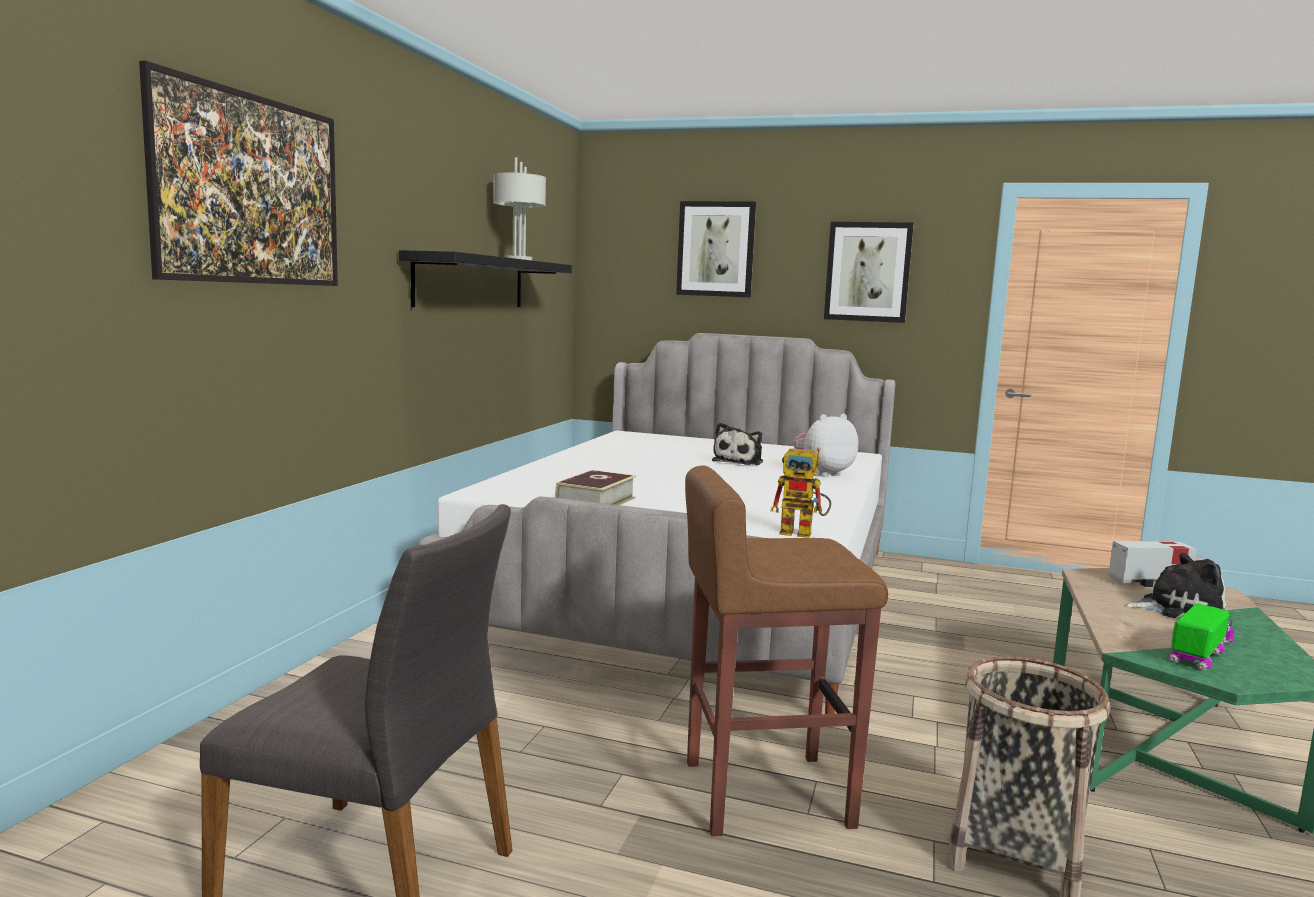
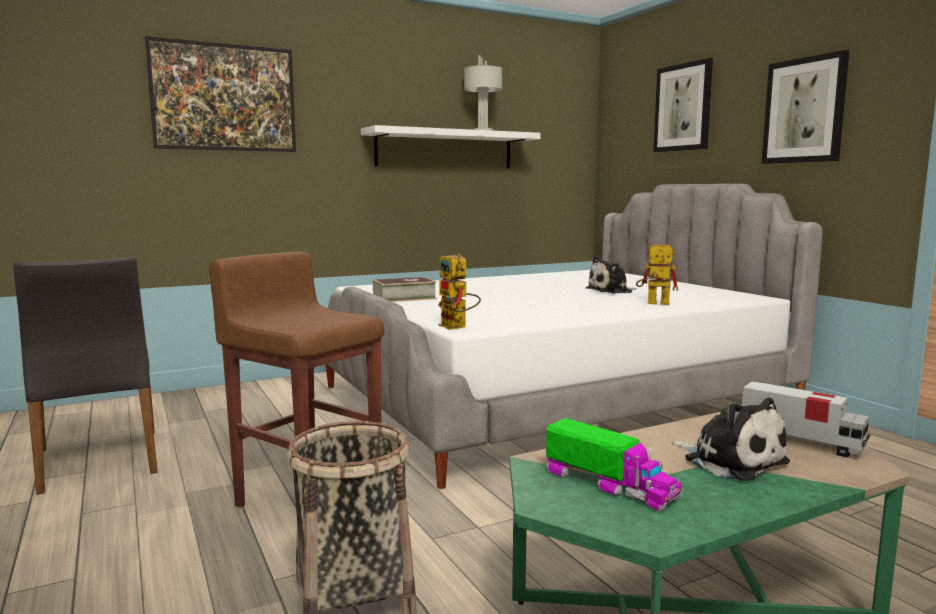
camera: 45 degrees right, 0 degrees up
(471, 282) = (445, 149): black shelf -> white shelf
(823, 473) = (652, 303): plush toy -> toy robot
(1200, 651) = (609, 485): toy truck -> toy truck turned 45 degrees clockwise

